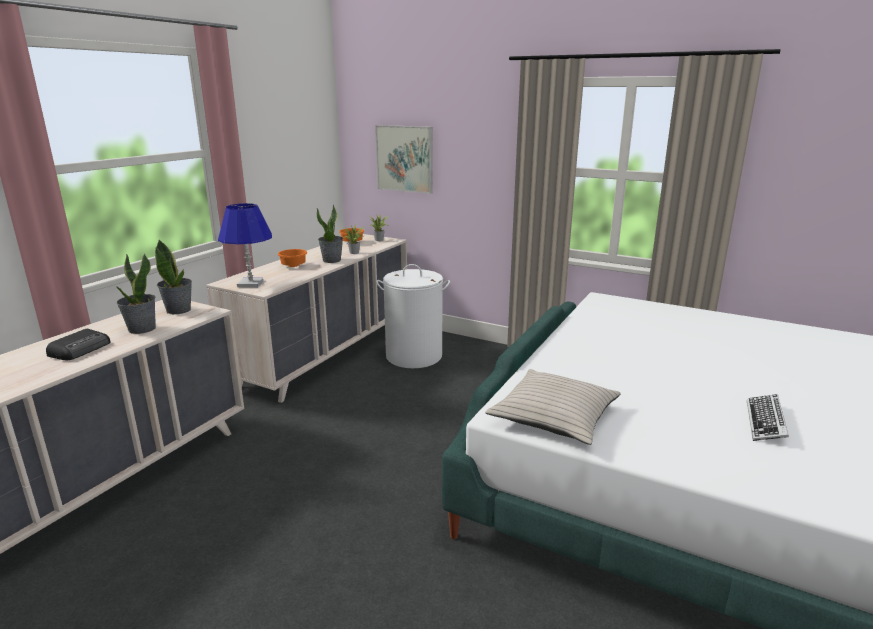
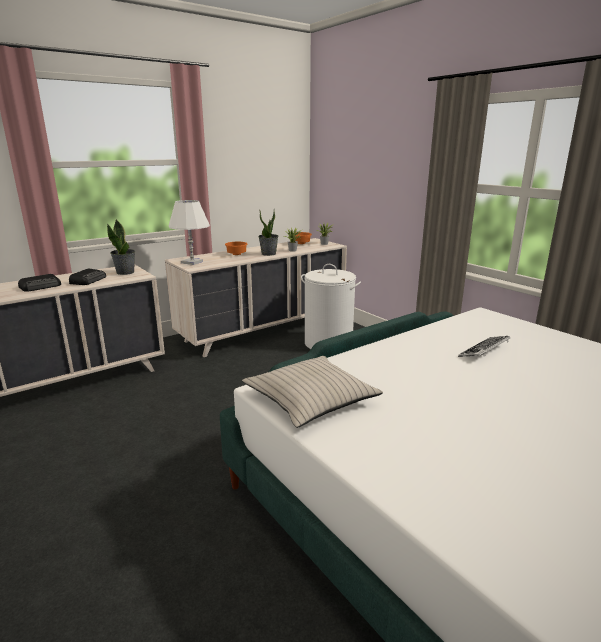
camera: 25 degrees right, 0 degrees up
(141, 329) = (88, 280): potted plant -> radio
(250, 283) = (192, 262): blue table lamp -> white table lamp
(404, 158) = (350, 176): picture -> none
(765, 422) = (526, 459): keyboard -> keyboard (484, 351)

